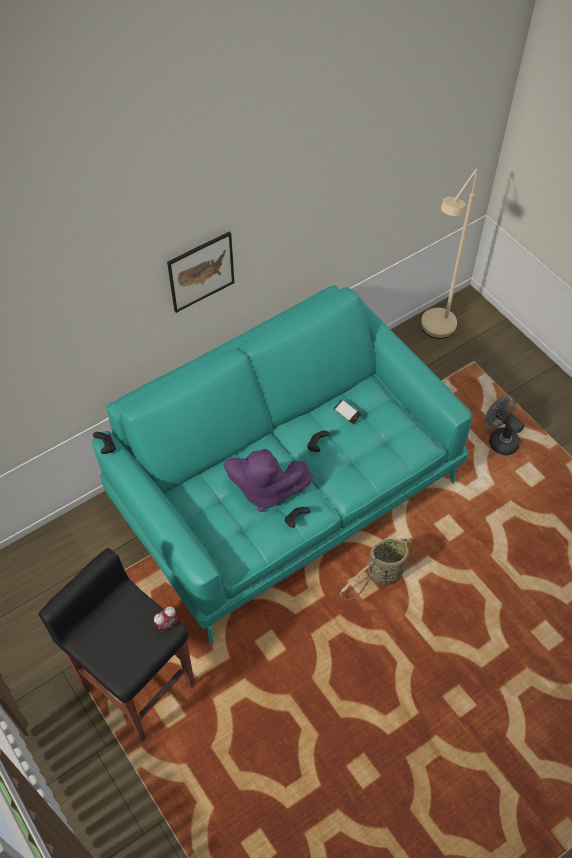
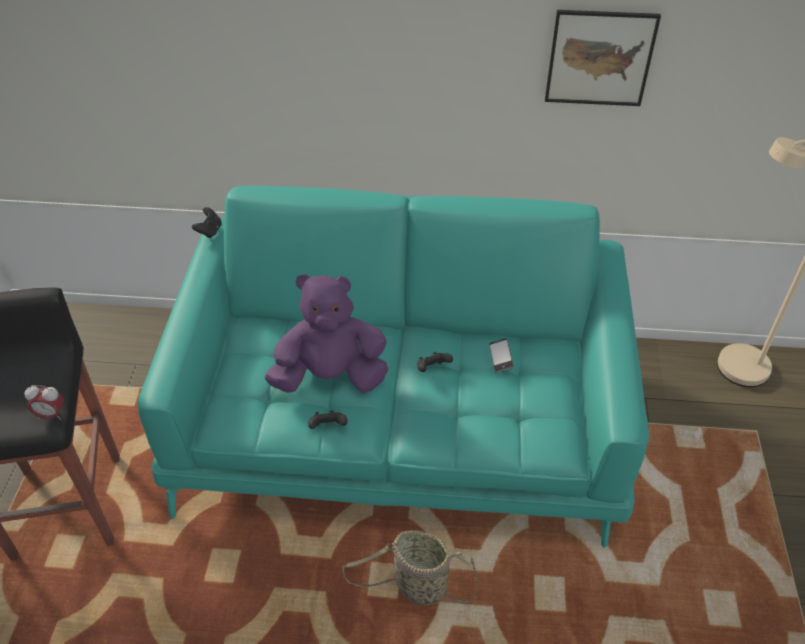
camera: 40 degrees right, 10 degrees down
(201, 271) = (391, 65): picture -> picture (600, 58)
(265, 490) = (330, 377): purple plush toy -> purple plush toy turned 120 degrees clockwise
(499, 440) = (713, 538): grey fan -> none

